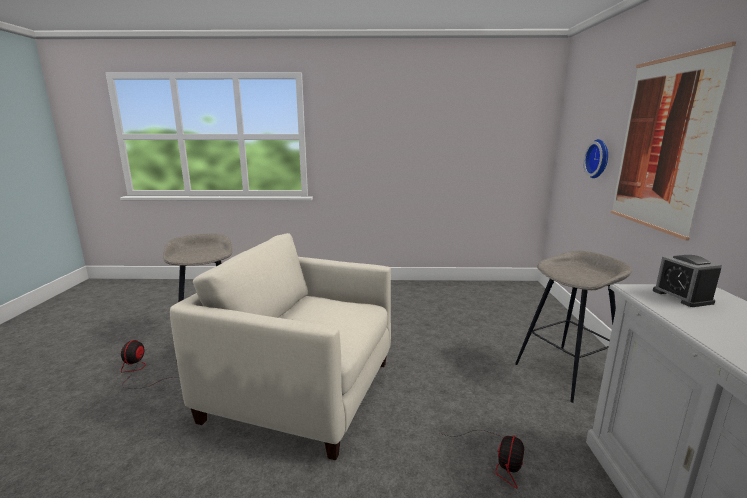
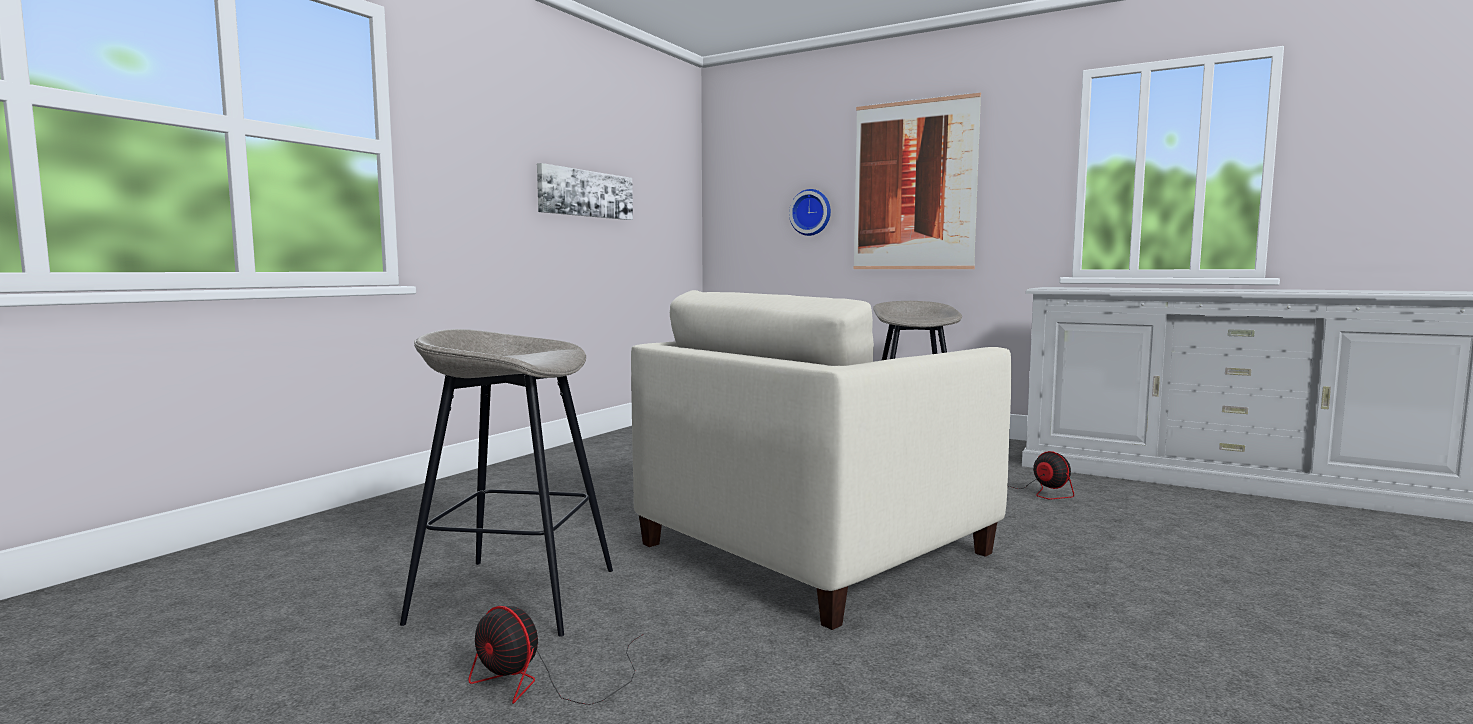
camera: 60 degrees left, 10 degrees down
(430, 146) = (586, 193): none -> picture
(682, 297) = (1067, 287): alarm clock -> none

